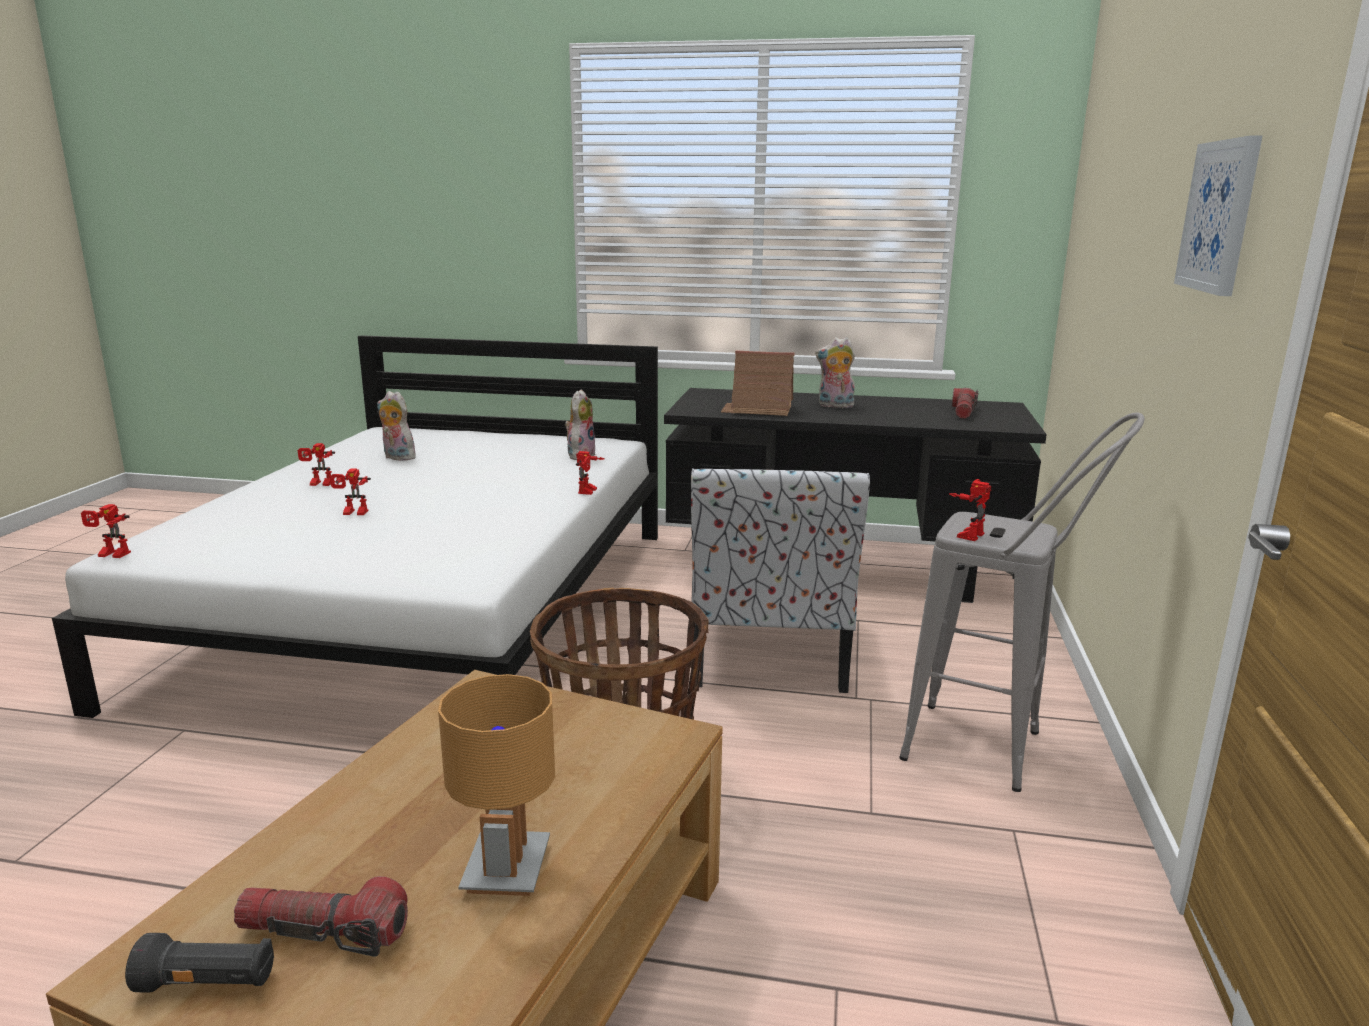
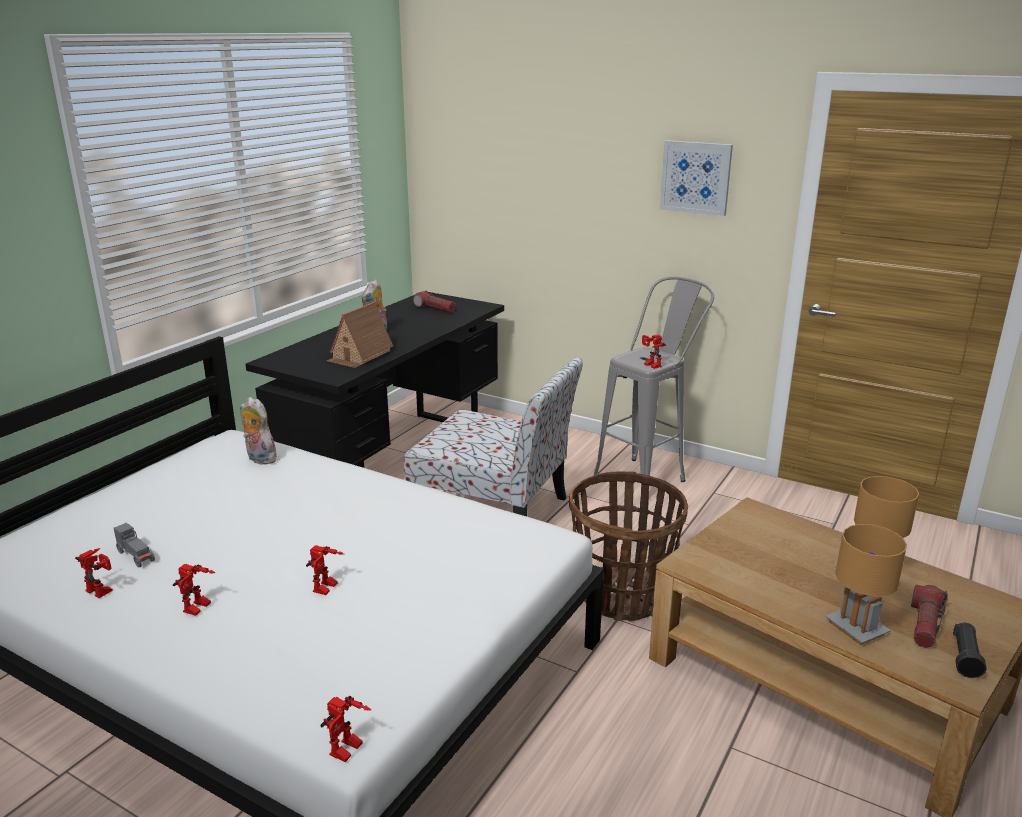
camera: 70 degrees left, 5 degrees up
(313, 846) = (856, 628): none -> brown table lamp
(397, 457) = (136, 556): plush toy -> grey toy car
(589, 492) = (372, 469): toy robot -> toy robot (103, 589)

